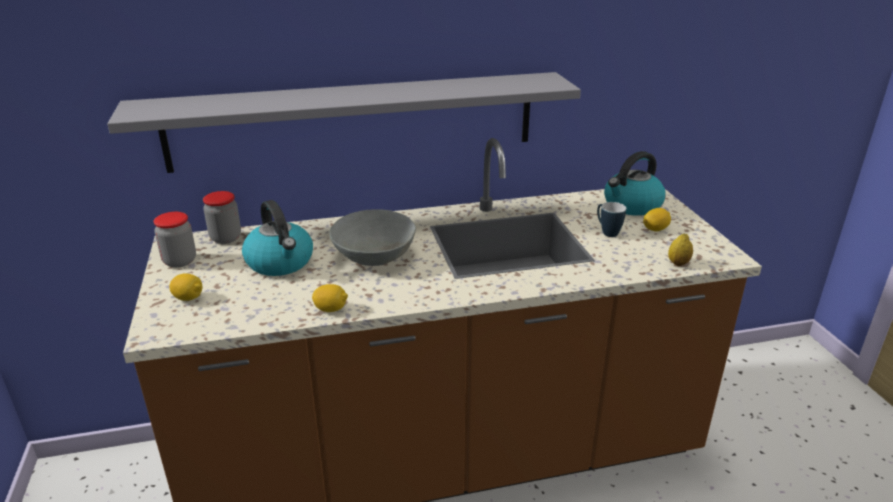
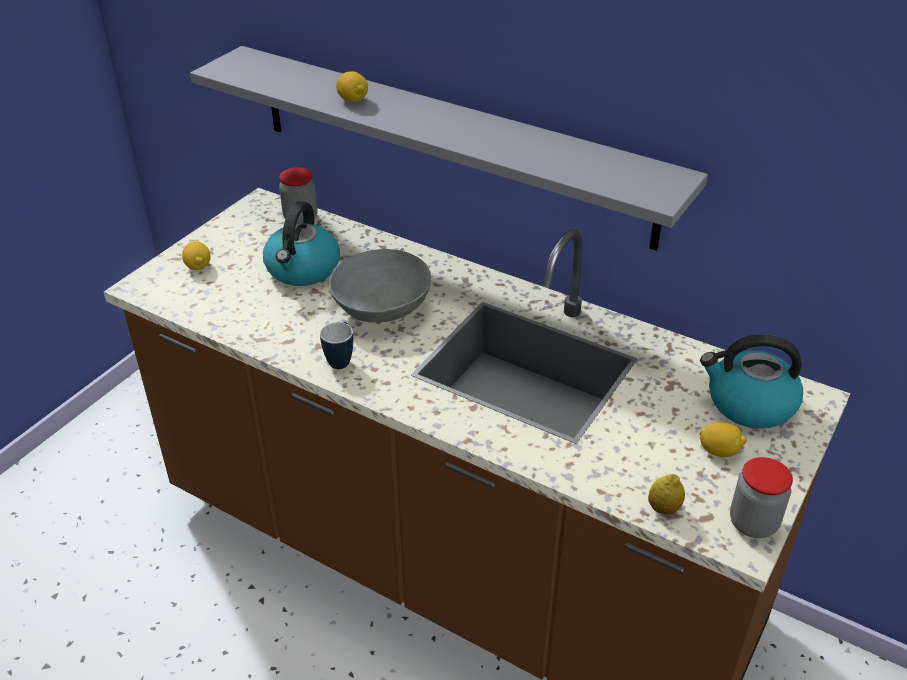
camera: 45 degrees right, 10 degrees up
(180, 261) = (239, 225): jar -> jar (753, 523)
(331, 309) = (271, 341): lemon -> lemon (353, 100)
(607, 232) = (652, 419): mug -> mug (341, 359)

